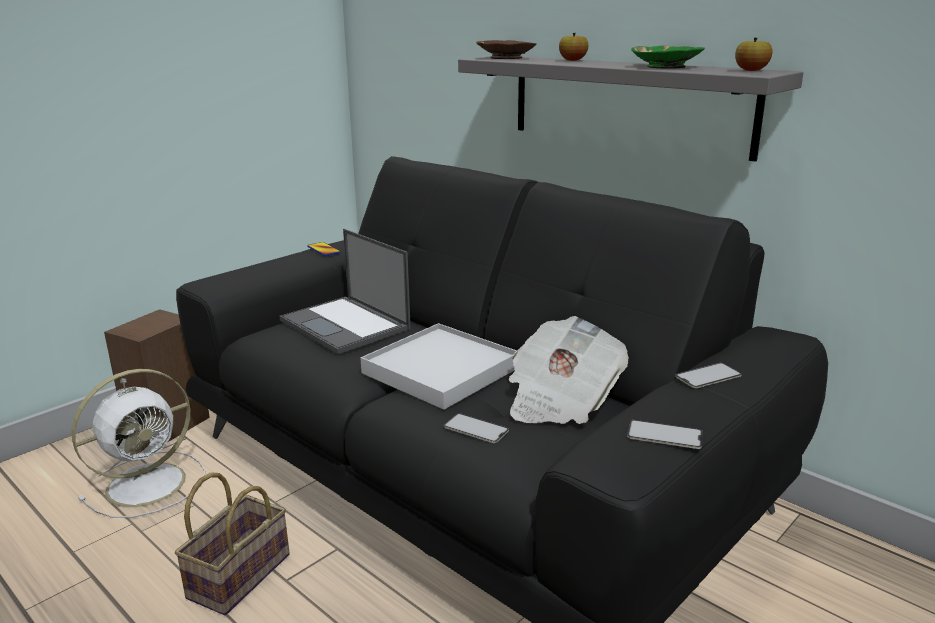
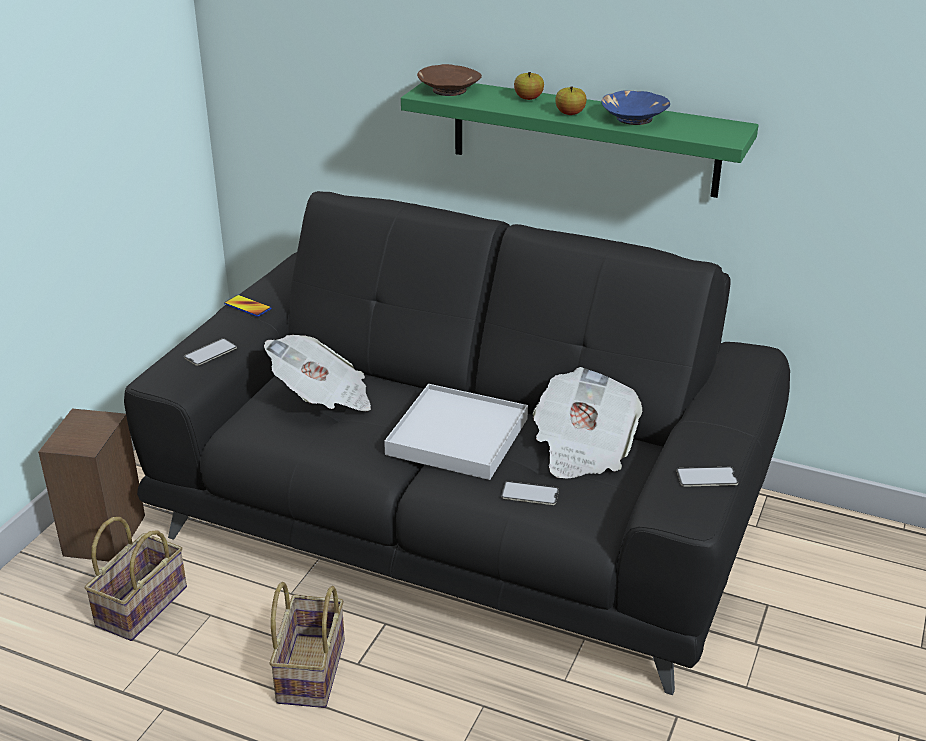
camera: 20 degrees left, 10 degrees up
(149, 483) = (141, 604): white fan -> basket
(346, 325) = (322, 398): laptop -> newspaper
(627, 103) = (584, 137): grey shelf -> green shelf
(666, 66) = (634, 118): green bowl -> blue bowl
(708, 376) = (712, 410): phone -> phone (210, 352)
(751, 71) = (716, 128): apple -> apple (570, 114)

